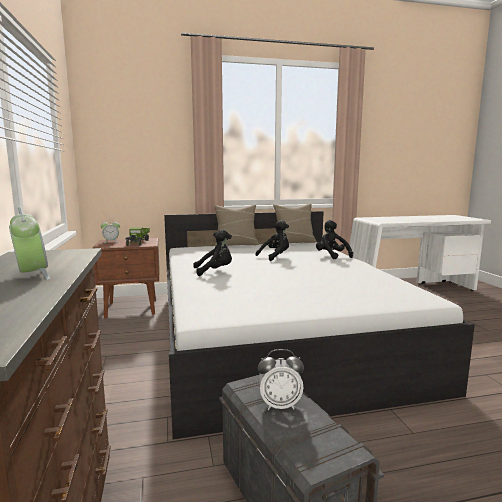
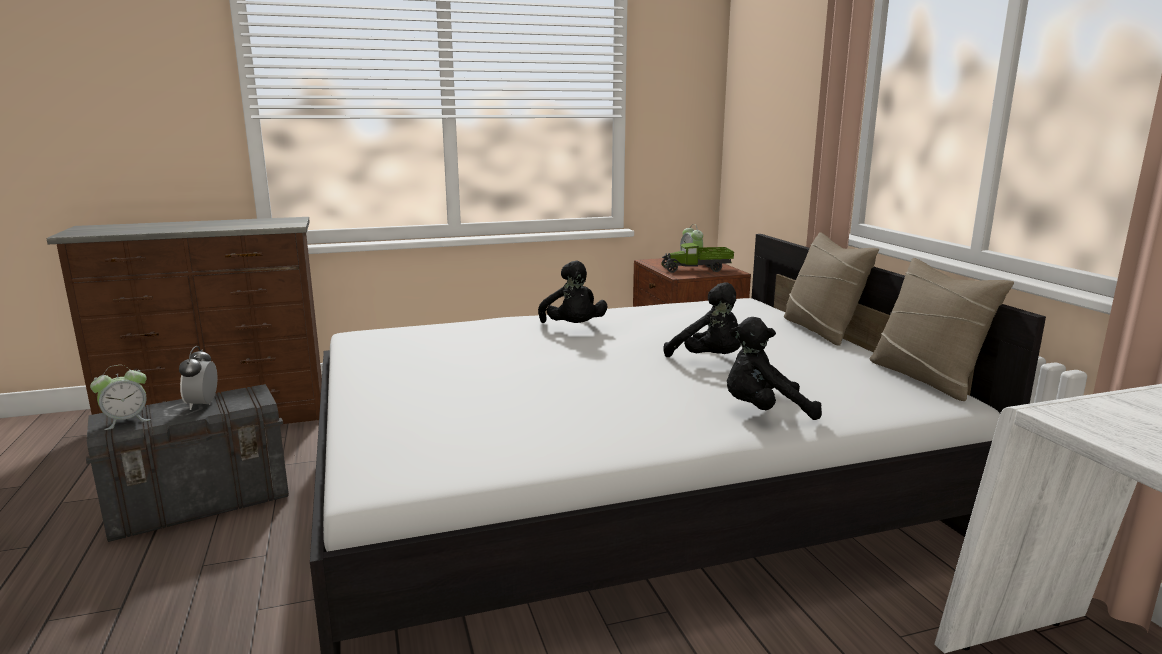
camera: 85 degrees right, 5 degrees up
(32, 276) = (207, 226): alarm clock -> alarm clock (126, 421)
(331, 256) = (764, 412): black plush toy -> black plush toy turned 150 degrees counterclockwise

